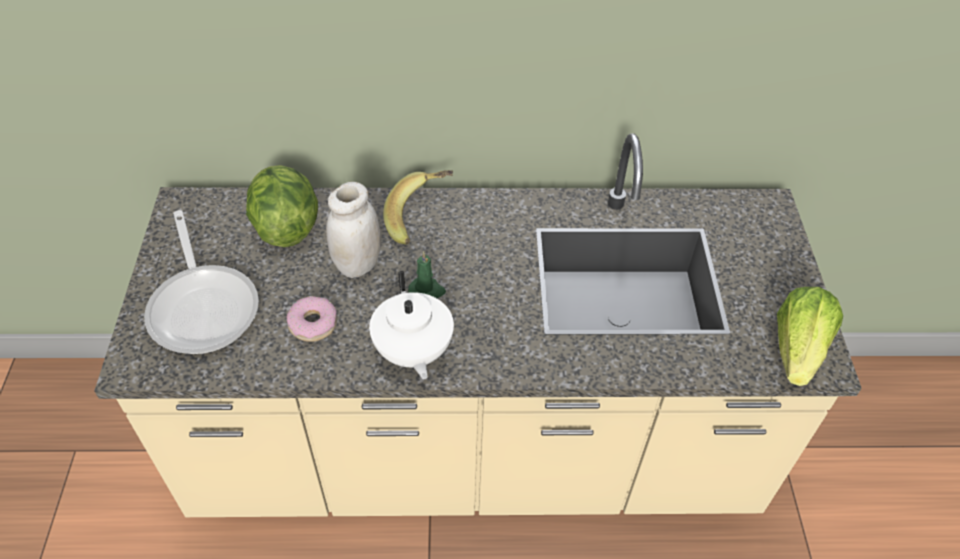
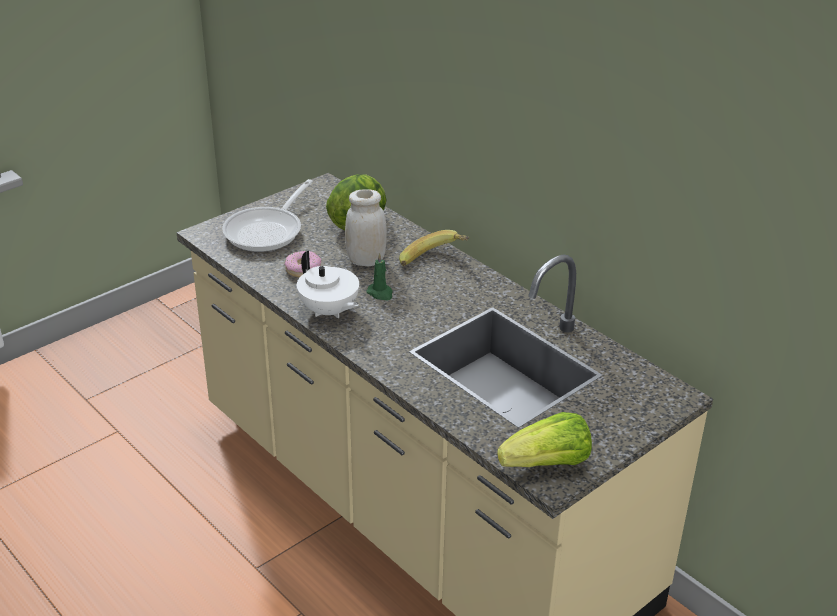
camera: 50 degrees right, 15 degrees down
(412, 352) = (329, 311): white teapot -> white teapot turned 75 degrees counterclockwise

